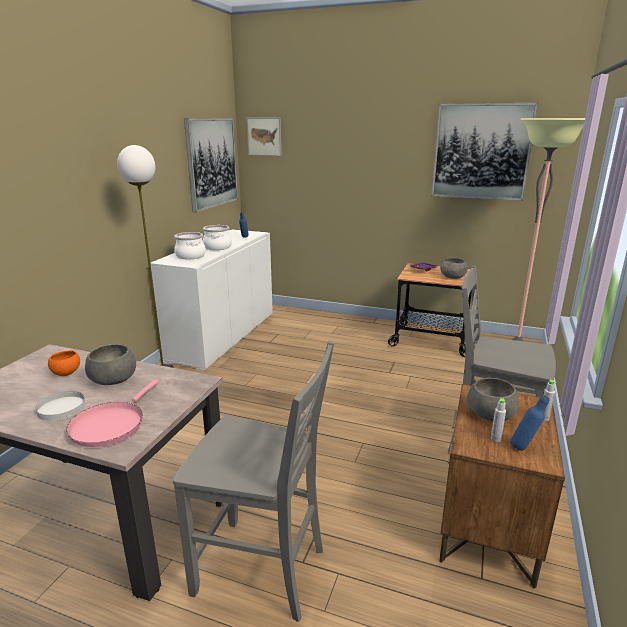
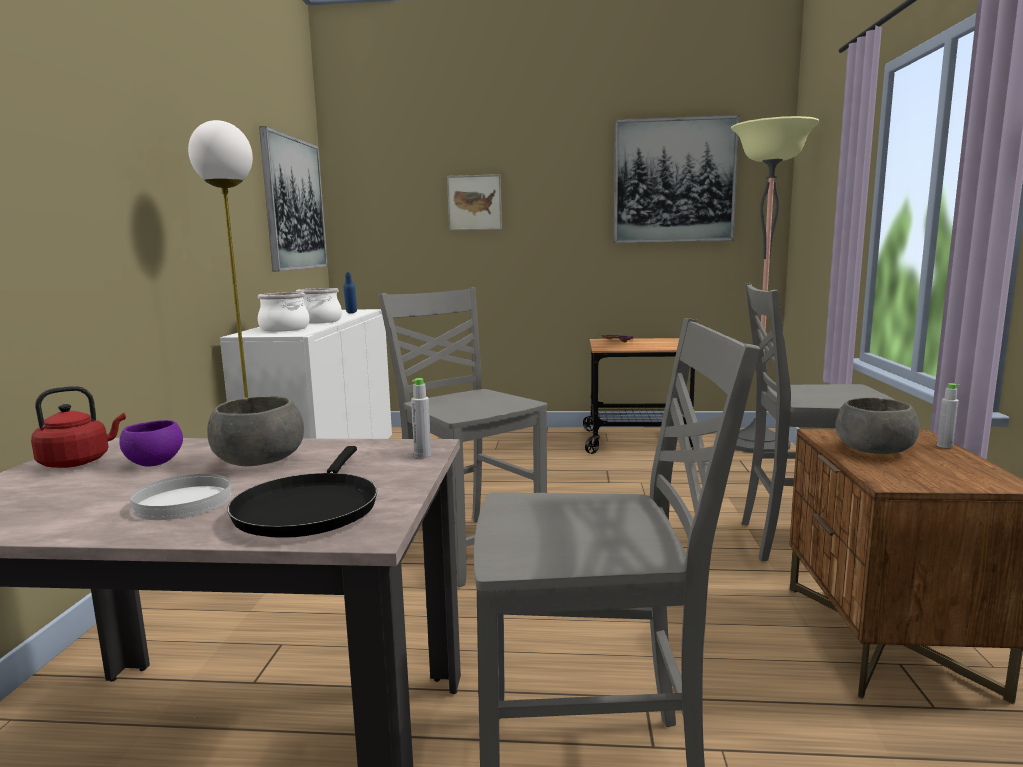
camera: 15 degrees left, 10 degrees down
(35, 366) = (79, 462): none -> red kettle
(66, 373) = (155, 463): orange bowl -> purple bowl
(110, 424) = (309, 508): pink frying pan -> black frying pan
(264, 136) = (365, 174): picture -> picture (474, 202)
(276, 410) = (470, 547): none -> grey chair
(453, 277) = (663, 344): grey bowl -> none
(495, 439) = (914, 471): grey bottle -> grey bottle (422, 455)
(524, 447) = (961, 474): blue bottle -> none

